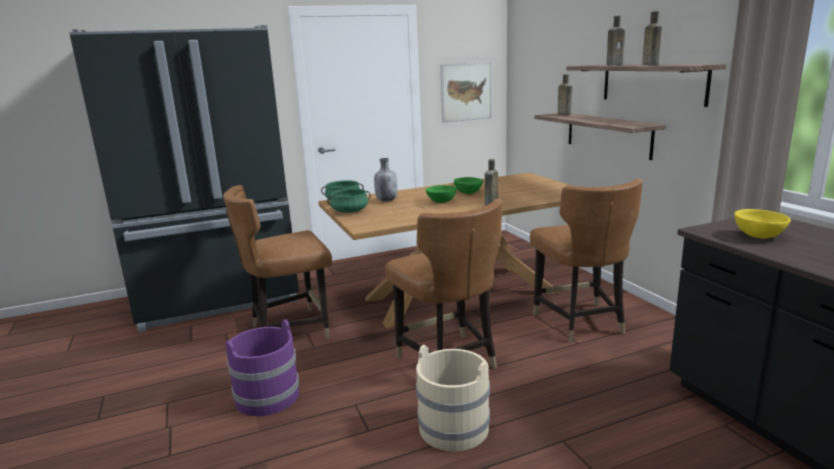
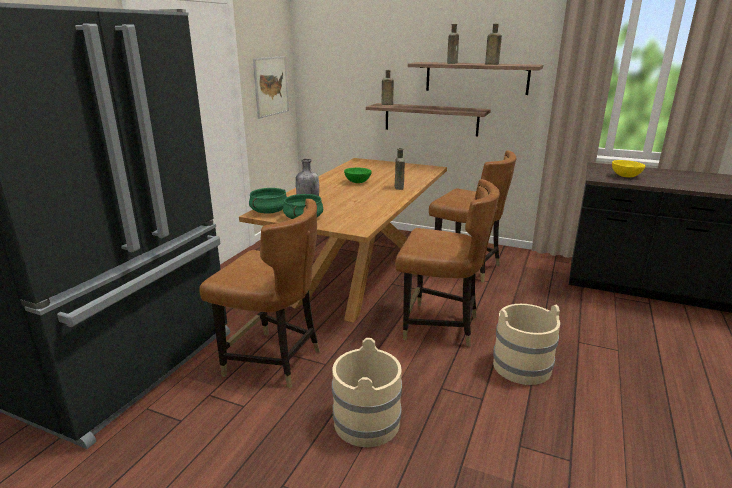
camera: 45 degrees left, 5 degrees up
(267, 396) = (366, 421): purple bucket -> beige bucket
(290, 330) = (273, 361): brown chair -> brown chair turned 90 degrees counterclockwise
(441, 202) = (359, 194): green bowl -> none

